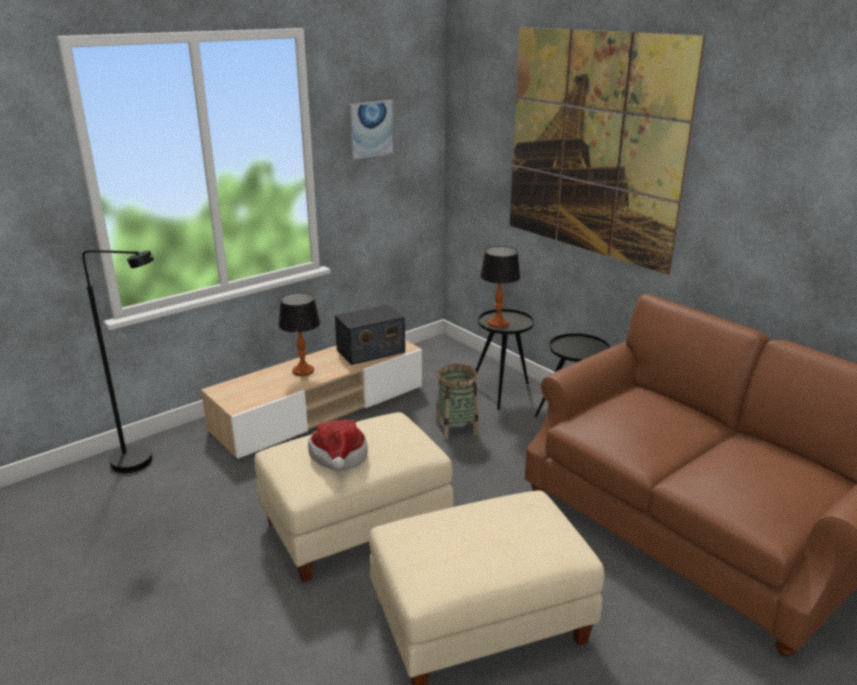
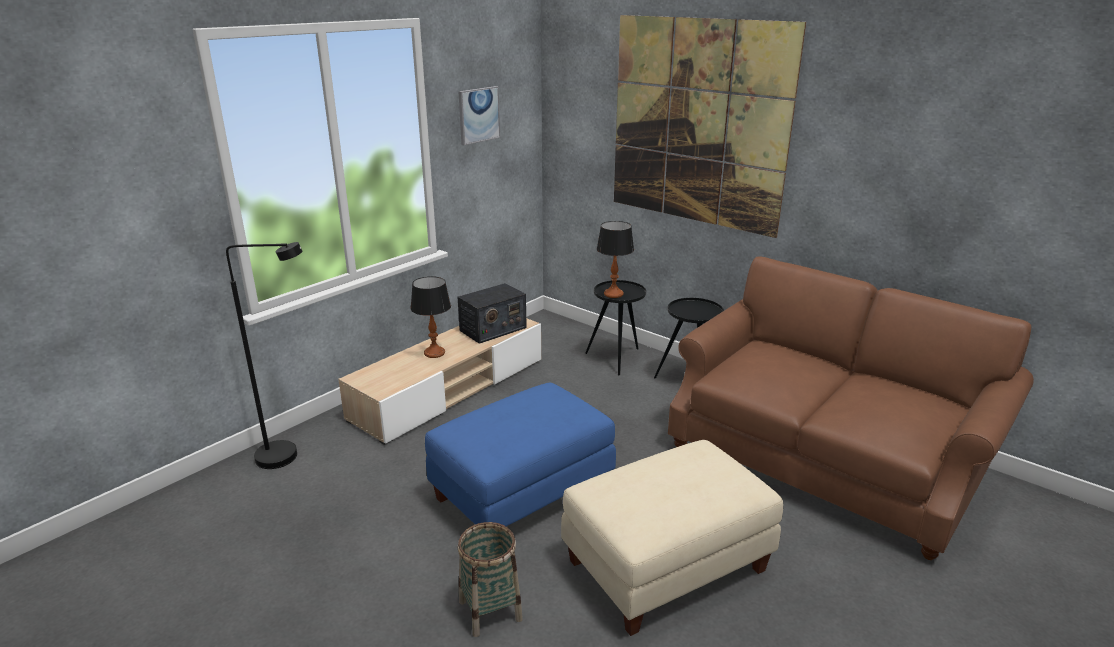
camera: 10 degrees left, 0 degrees up
(339, 459) = (513, 430): hat -> none
(356, 524) = (522, 492): beige ottoman -> blue ottoman
(456, 428) = (586, 395): basket -> basket (490, 610)

